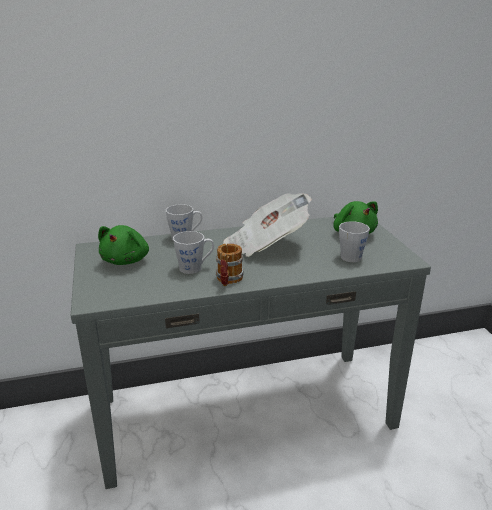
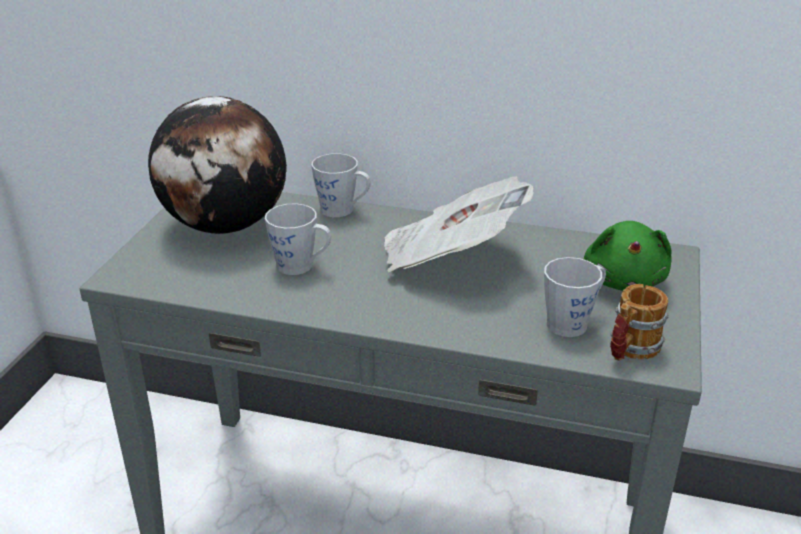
camera: 30 degrees right, 5 degrees up
(126, 260) = (226, 225): green plush toy -> globe
(228, 280) = (325, 302): mug -> mug (630, 350)

